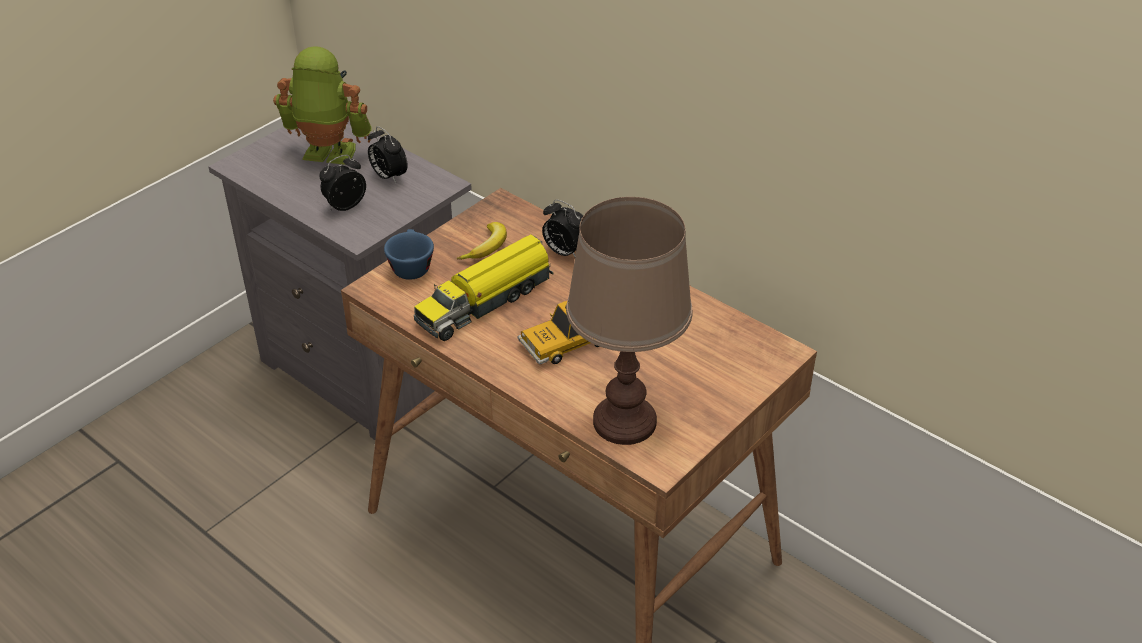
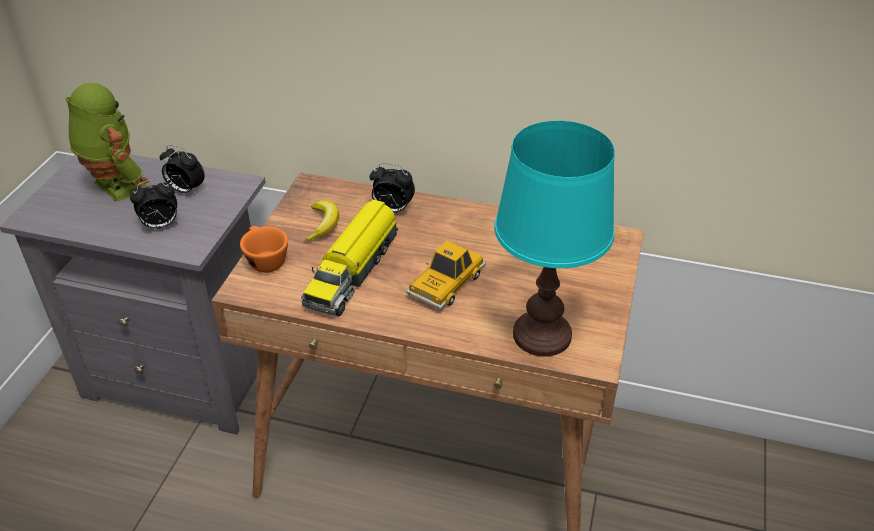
camera: 25 degrees left, 0 degrees up
(327, 155) = (115, 187): toy robot -> toy robot turned 60 degrees clockwise
(345, 205) = (160, 226): alarm clock -> alarm clock turned 135 degrees counterclockwise
(410, 266) = (264, 260): blue cup -> orange cup
(623, 422) = (541, 335): brown table lamp -> turquoise table lamp

